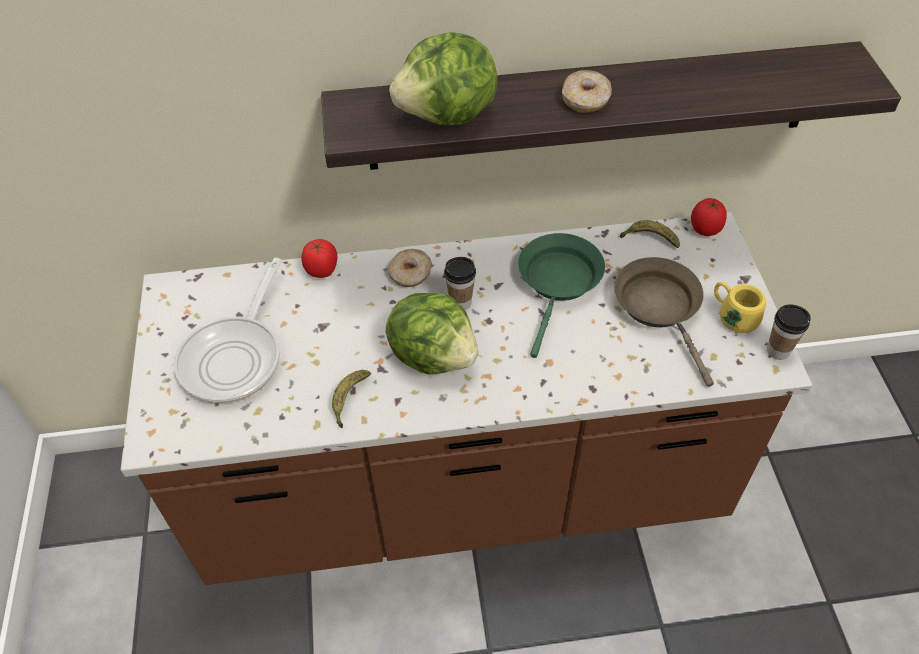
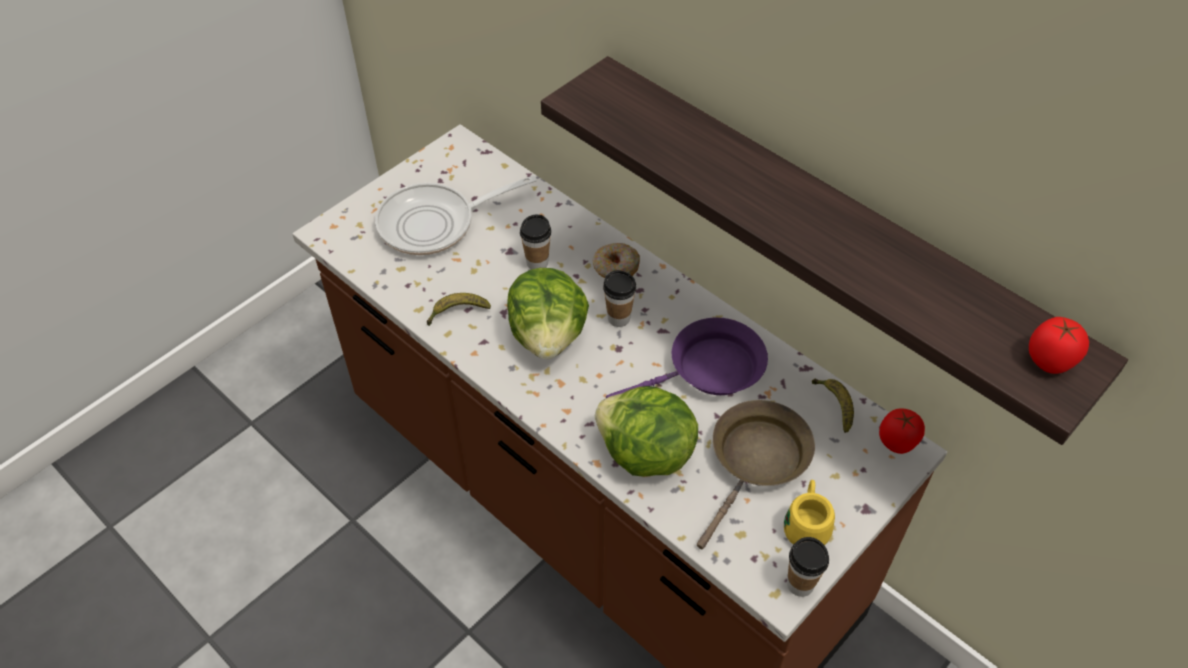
camera: 50 degrees right, 0 degrees up
(322, 270) = (563, 214): tomato -> tomato (1050, 361)
(353, 317) = (537, 263): none -> cup
(448, 116) = (658, 138): lettuce -> lettuce (645, 454)
(558, 283) = (709, 370): green frying pan -> purple frying pan
(585, 100) = (777, 206): donut -> none

